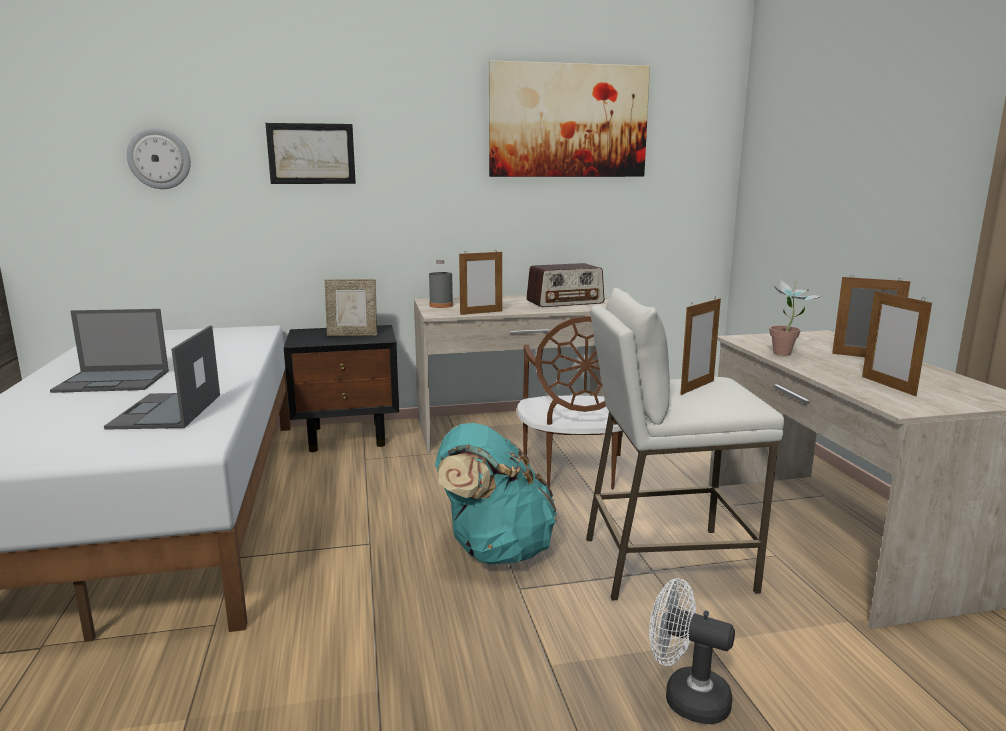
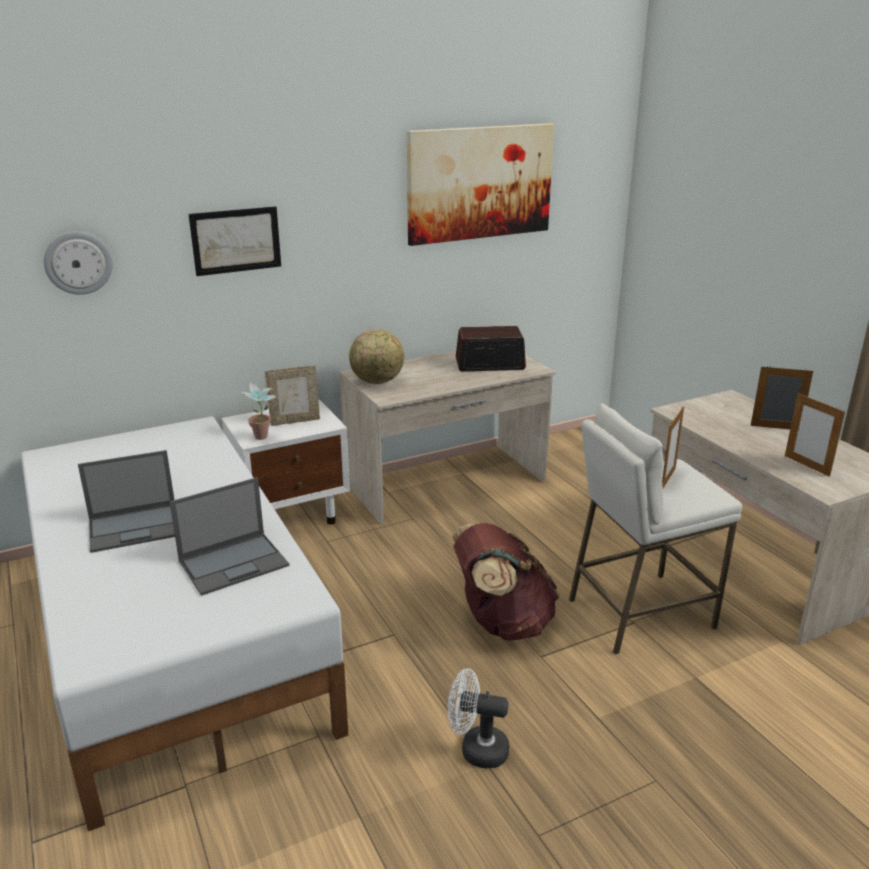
camera: 15 degrees left, 10 degrees up
(166, 412) = (235, 563): laptop -> laptop turned 105 degrees counterclockwise
(349, 436) = (292, 515): black nightstand -> white nightstand
(441, 305) = (377, 382): grey bottle -> globe
(481, 312) = (426, 391): picture frame -> none
(494, 550) = (502, 623): turquoise backpack -> brown backpack
(565, 302) = (489, 364): radio -> radio turned 150 degrees counterclockwise
(575, 471) = (525, 529): brown chair -> none
(686, 697) = (700, 724): white fan -> white fan (476, 749)
(786, 355) = (718, 432): potted plant -> potted plant (263, 438)

